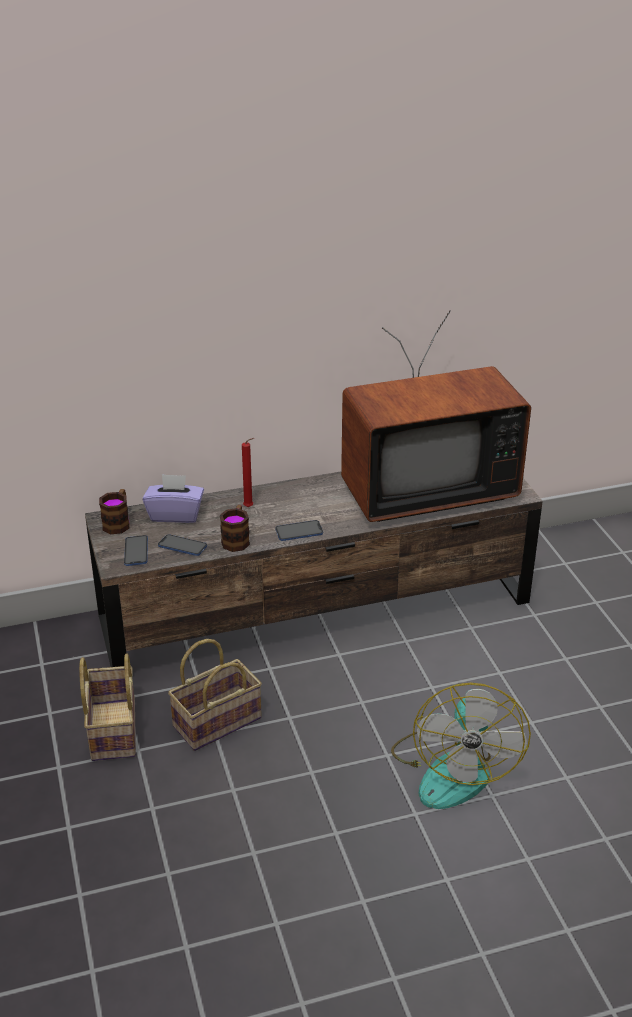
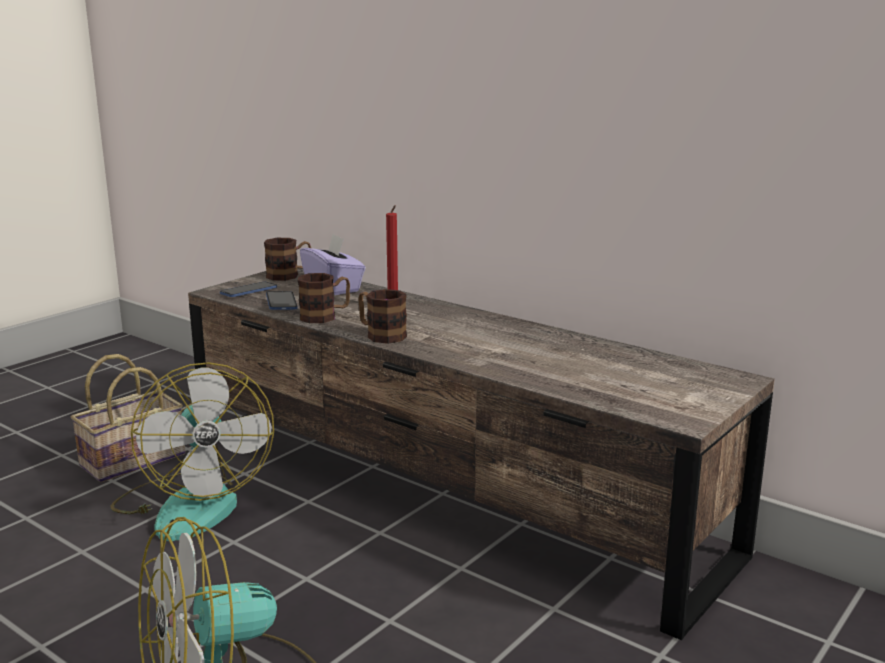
camera: 55 degrees right, 15 degrees down
(218, 720) = (192, 503): basket -> fan
(299, 532) = (380, 335): phone -> mug
(423, 489) = (578, 365): television -> none

